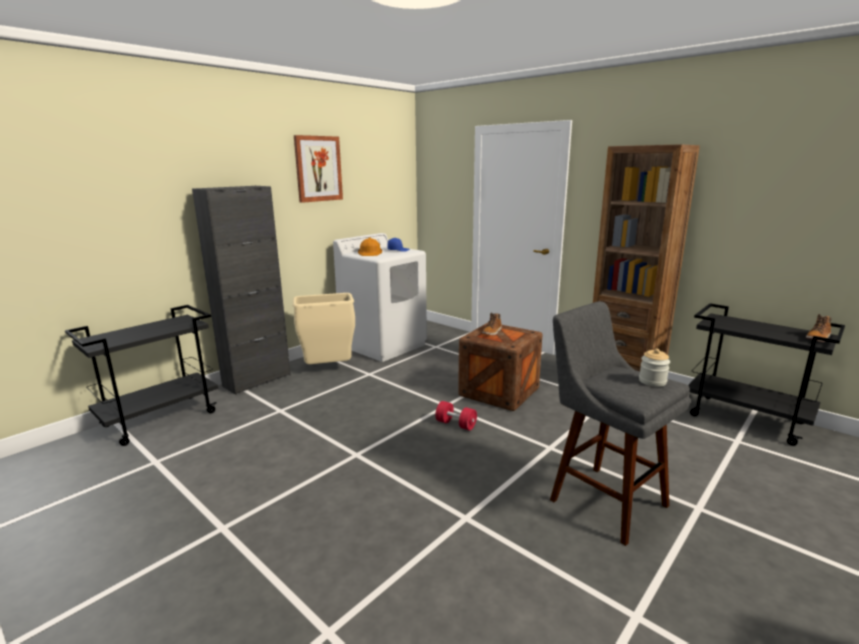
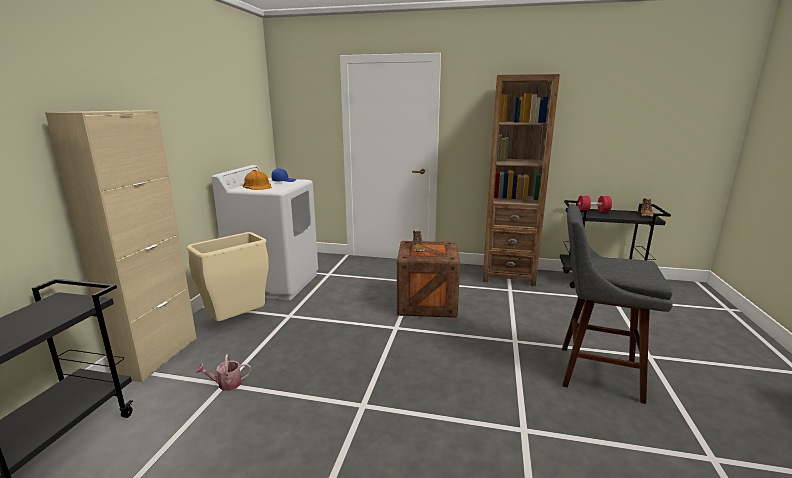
camera: 30 degrees left, 0 degrees up
(257, 380) = (157, 356): black cabinet -> beige cabinet
(281, 411) = (226, 384): none -> watering can
(318, 169) = (188, 93): picture -> none
(456, 424) = (423, 343): red dumbbell -> red dumbbell (593, 211)
(652, 381) = (638, 263): jar -> none

